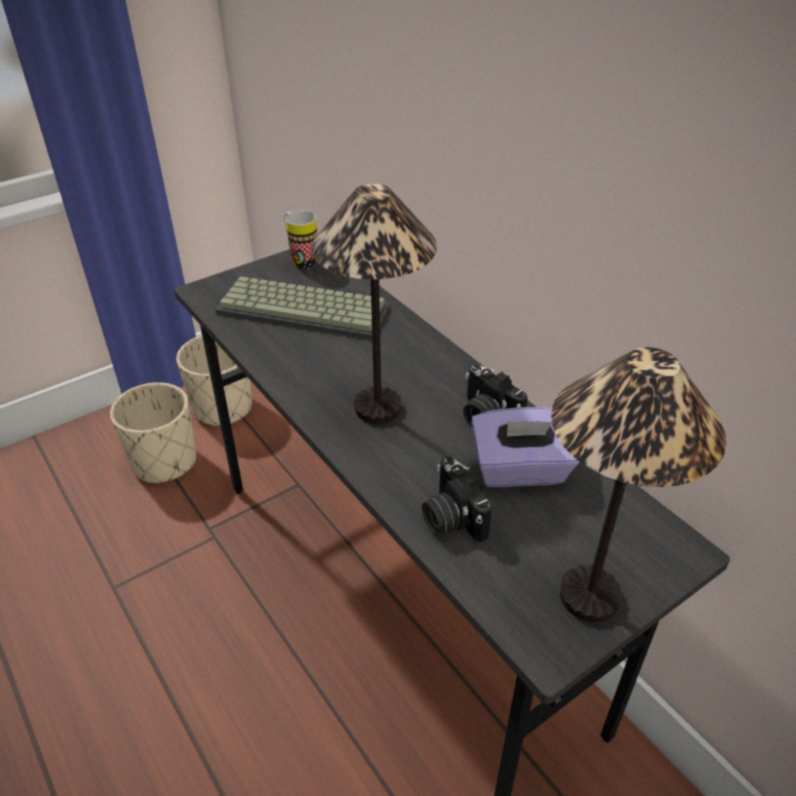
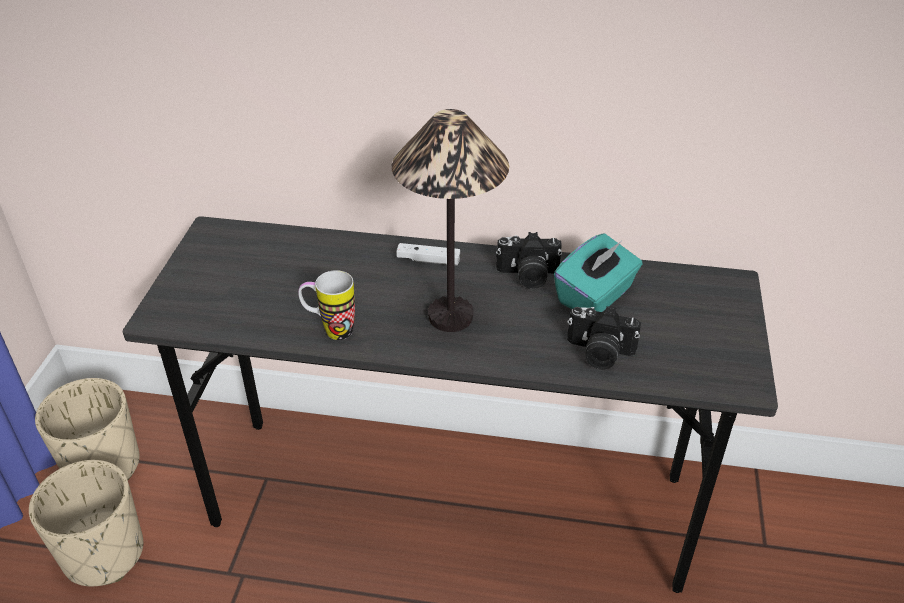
camera: 45 degrees left, 0 degrees up
(300, 261) = (211, 243): mug -> mug (330, 330)
(306, 309) = (280, 279): keyboard -> none
(425, 356) = (428, 260): none -> white game controller
(520, 470) = (595, 296): purple tissue box -> turquoise tissue box
(590, 598) = (727, 342): table lamp -> none

